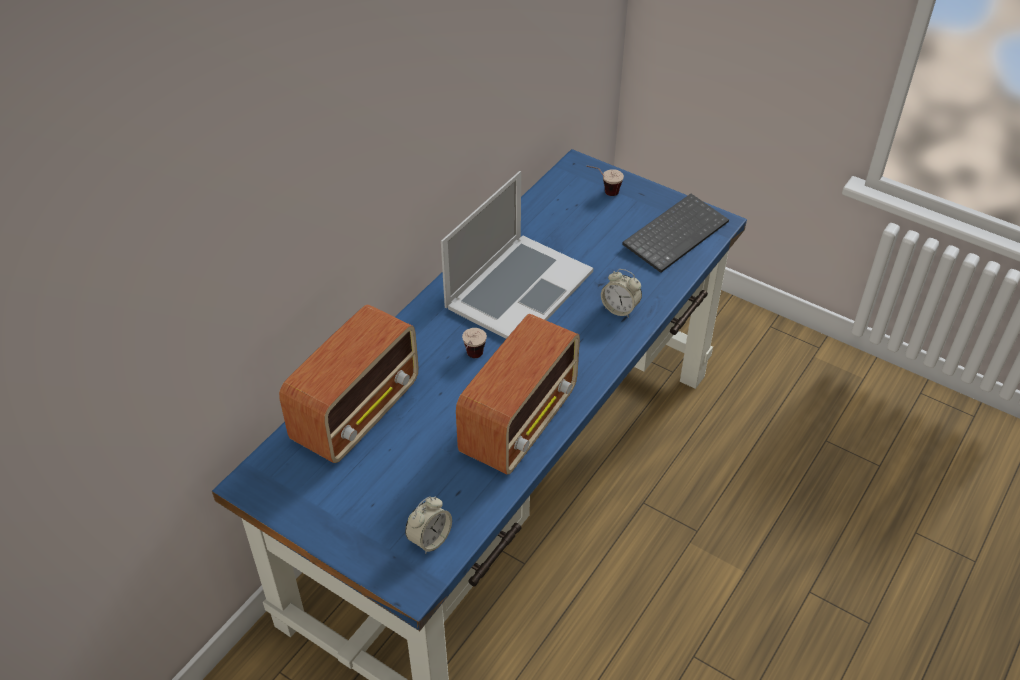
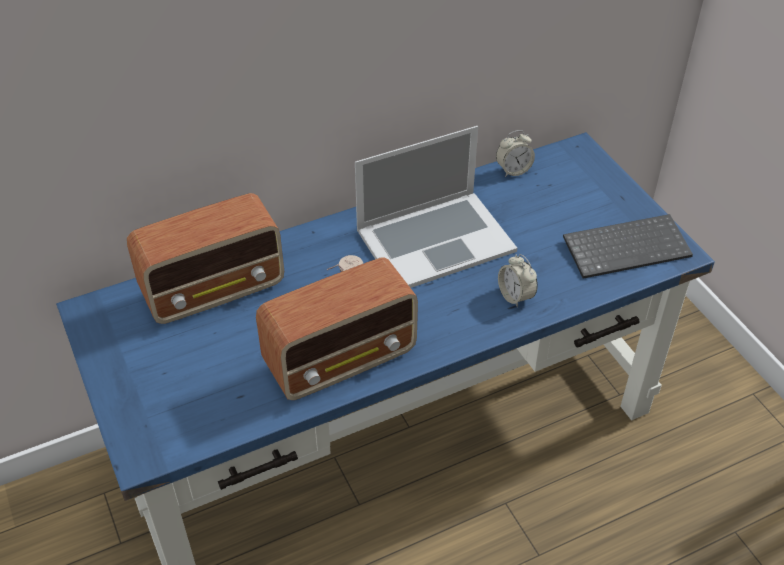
camera: 30 degrees right, 0 degrees up
(429, 539) = (185, 425): alarm clock -> alarm clock (513, 170)
(603, 192) = (584, 182): cup -> none

